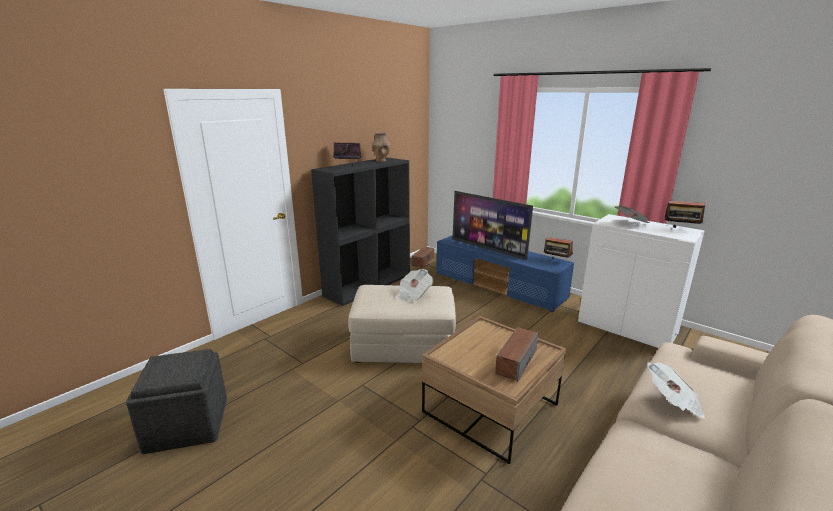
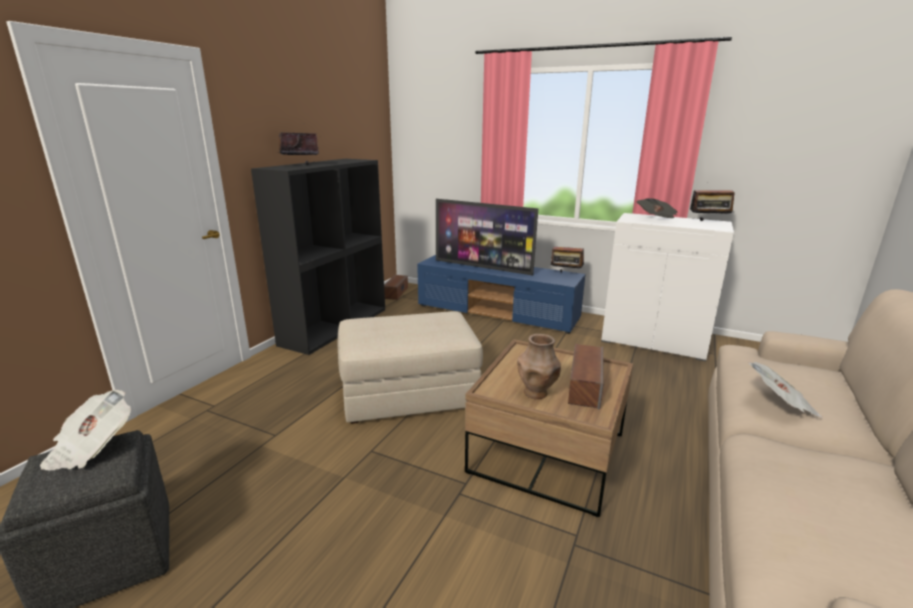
camera: 15 degrees left, 0 degrees up
(381, 161) = (342, 161): brown vase -> brown vase (536, 393)
(413, 294) = (419, 324): newspaper -> newspaper (91, 448)

